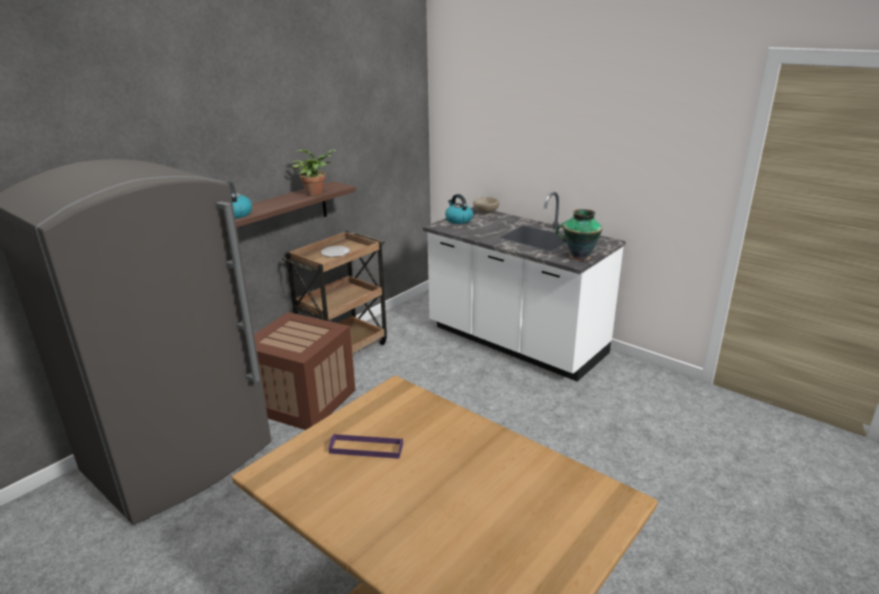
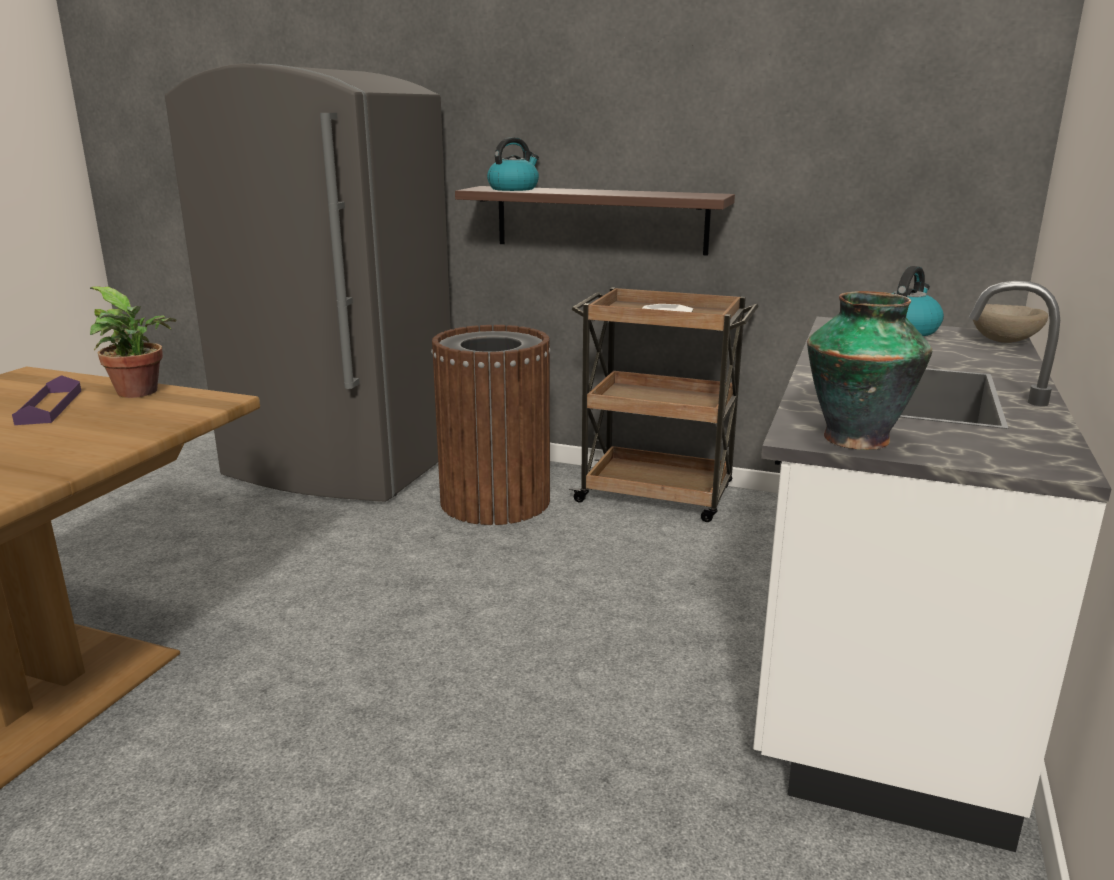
camera: 70 degrees right, 5 degrees down
(303, 401) = (495, 501): crate -> brown trash can
(316, 192) = (657, 194): potted plant -> potted plant (141, 393)

